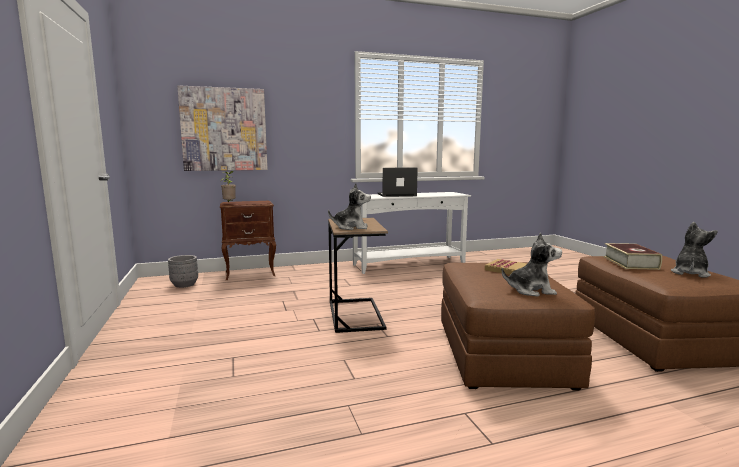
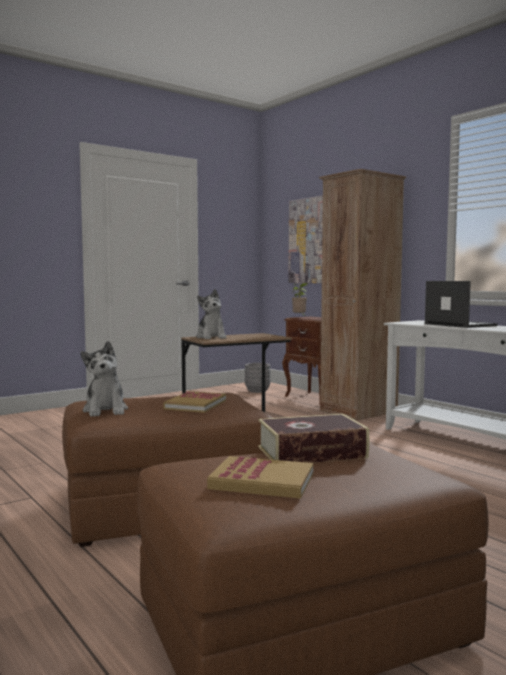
camera: 70 degrees right, 5 degrees down
(311, 271) = (358, 412): none -> brown cabinet
(690, 273) = (262, 481): plush toy -> book

